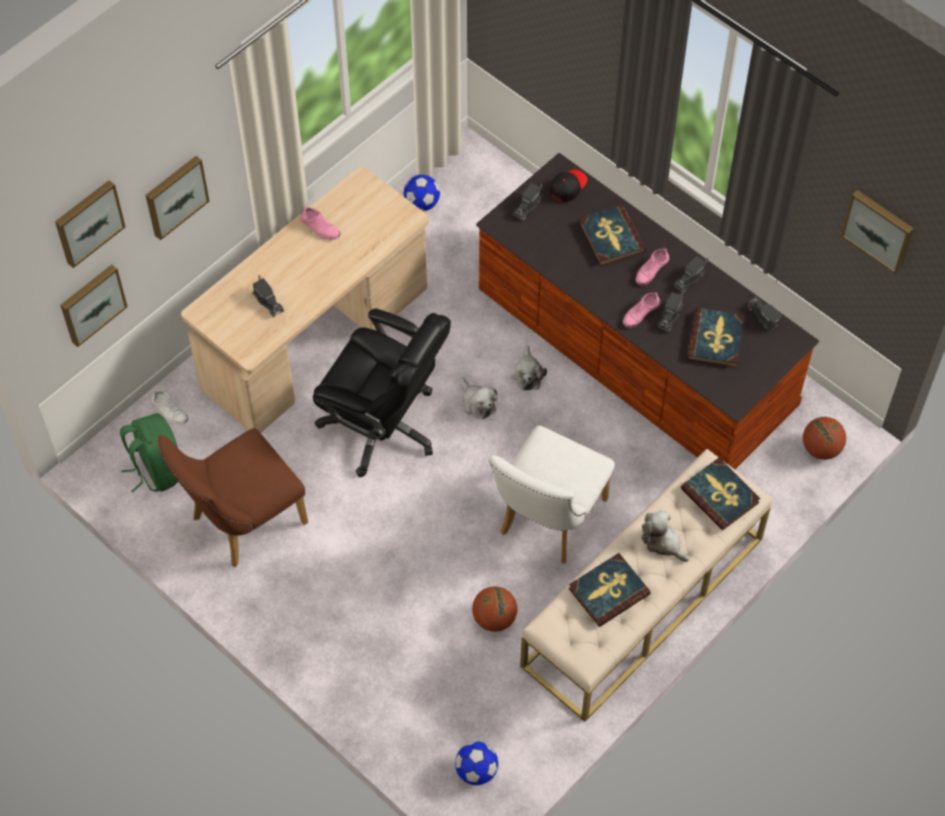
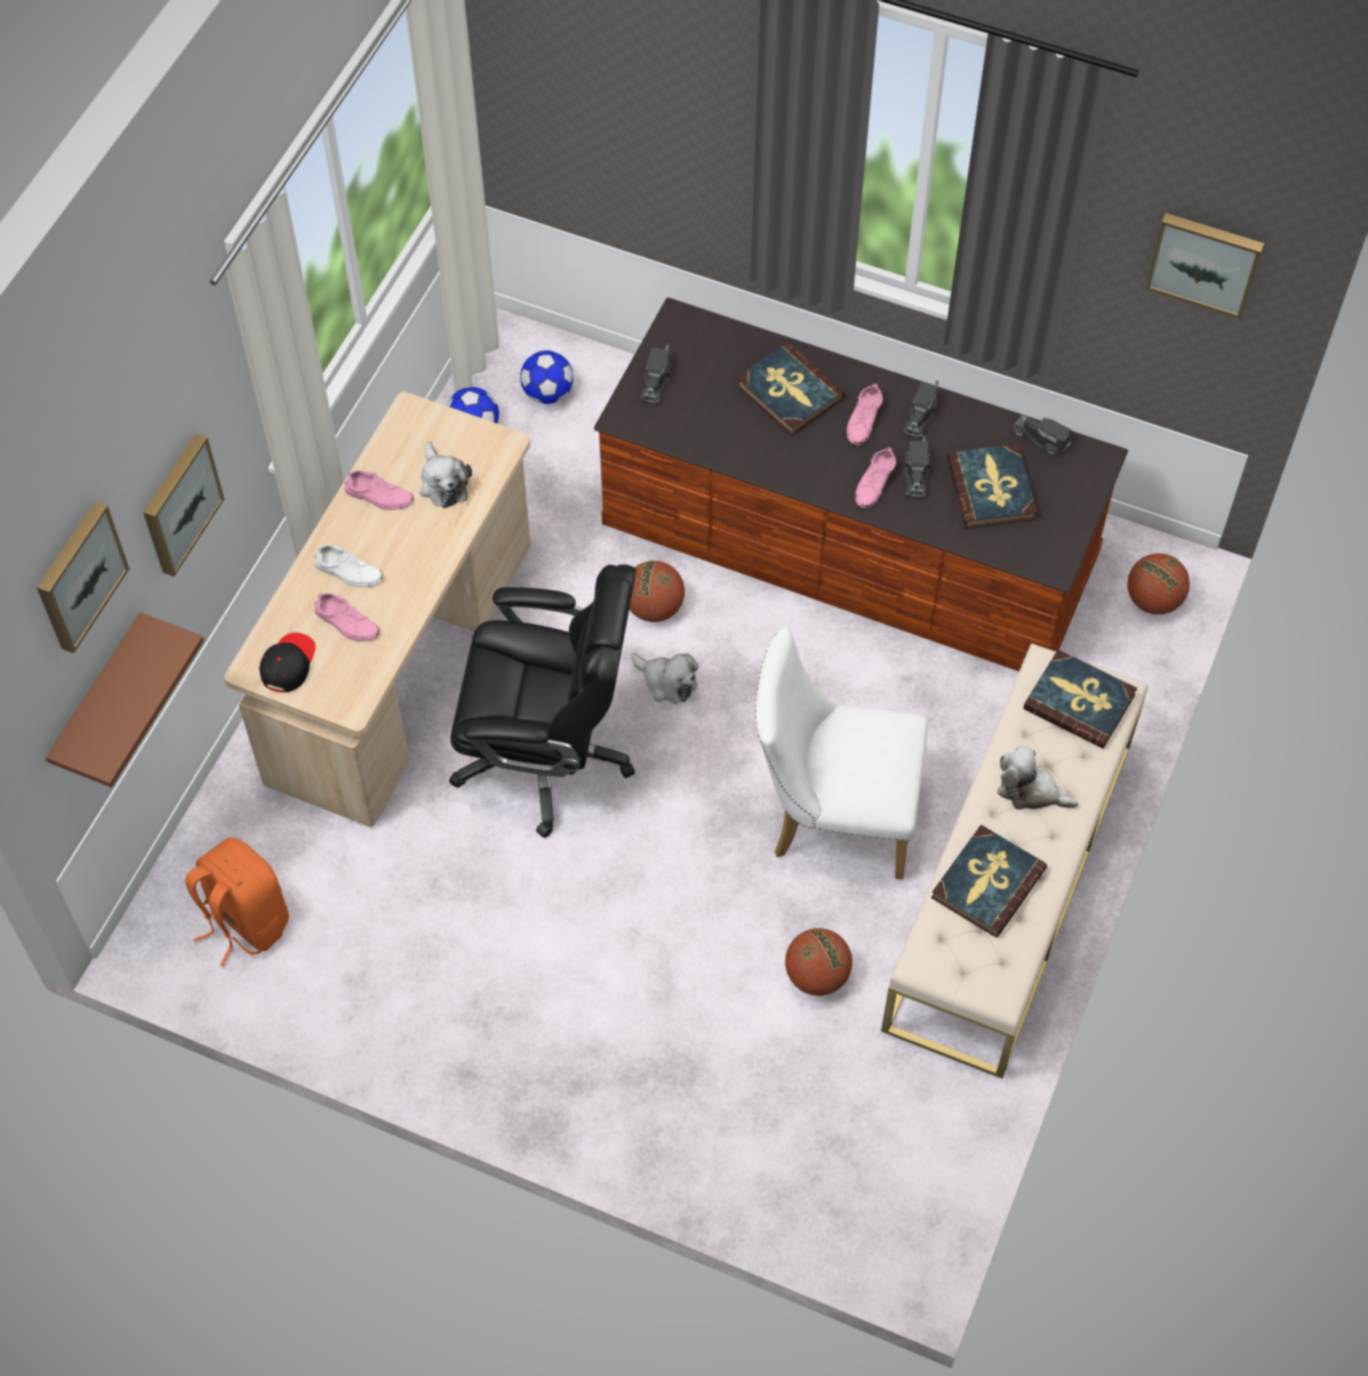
camera: 20 degrees left, 0 degrees up
(91, 303) = (100, 702): picture -> brown shelf
(156, 469) = (244, 921): green backpack -> orange backpack
(169, 411) = (229, 830): white shoe -> white shoe (348, 572)
(241, 523) = (401, 958): brown chair -> none
(268, 301) = (347, 623): toy truck -> pink shoe
(476, 771) = (883, 1200): football -> football (548, 393)
(489, 353) = (654, 608): none -> basketball
(528, 374) = (719, 621): plush toy -> plush toy (443, 483)
(547, 521) = (832, 816): white chair -> white chair turned 90 degrees clockwise
(568, 187) = (700, 340): black cap -> black cap (288, 665)

